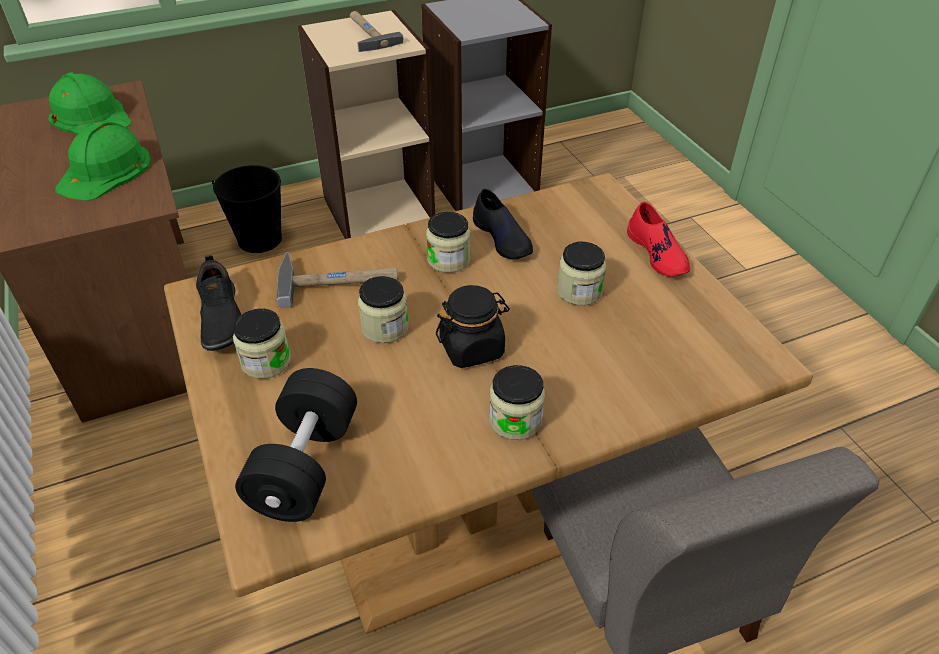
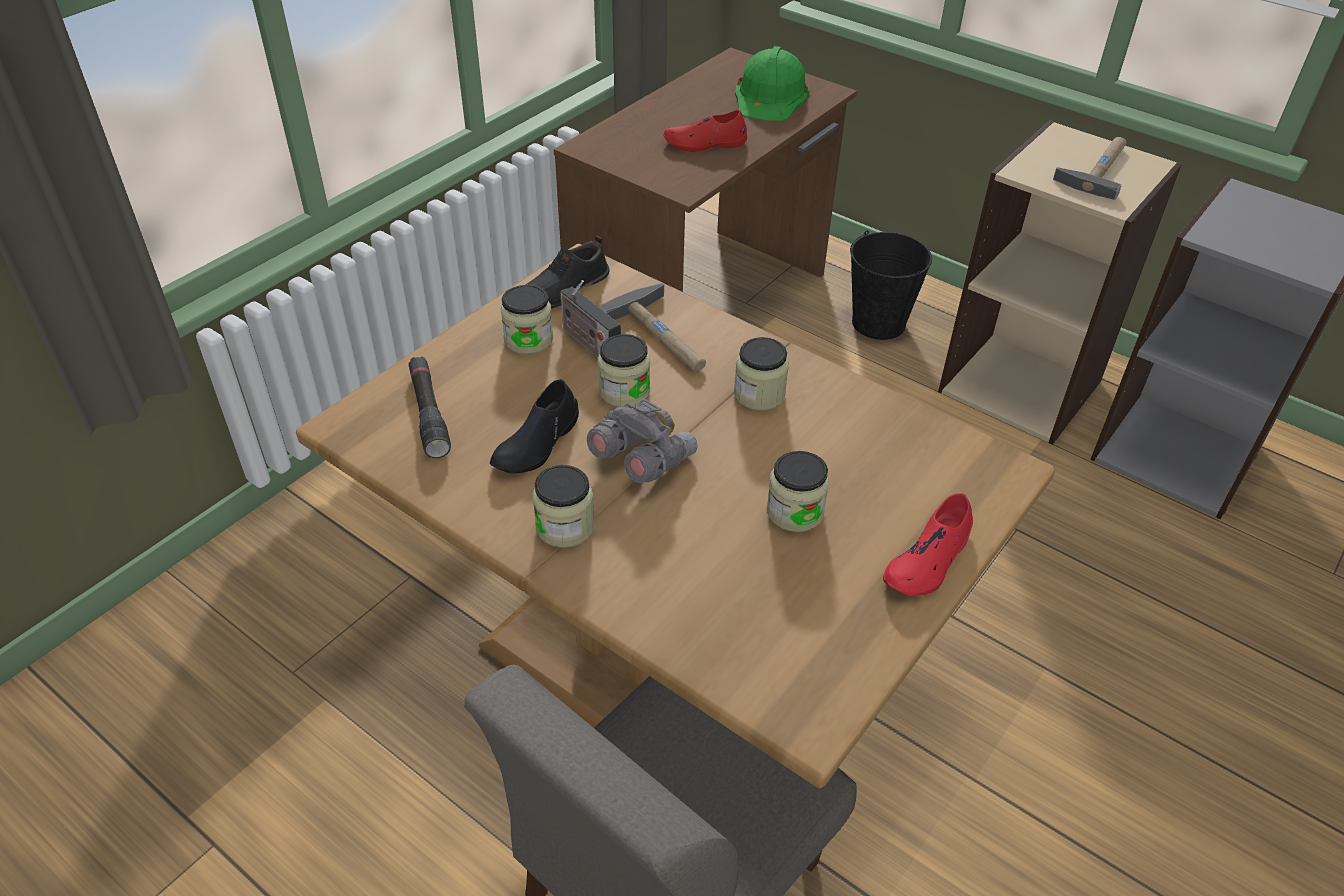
camera: 60 degrees right, 0 degrees up
(105, 171) = (704, 143): green hard hat -> red shoe
(305, 465) = (429, 413): black dumbbell -> black flashlight
(308, 327) = (588, 344): none -> radio
(472, 348) = (641, 460): black jar -> grey binoculars
(503, 238) = (832, 420): black shoe -> black shoe (537, 443)

